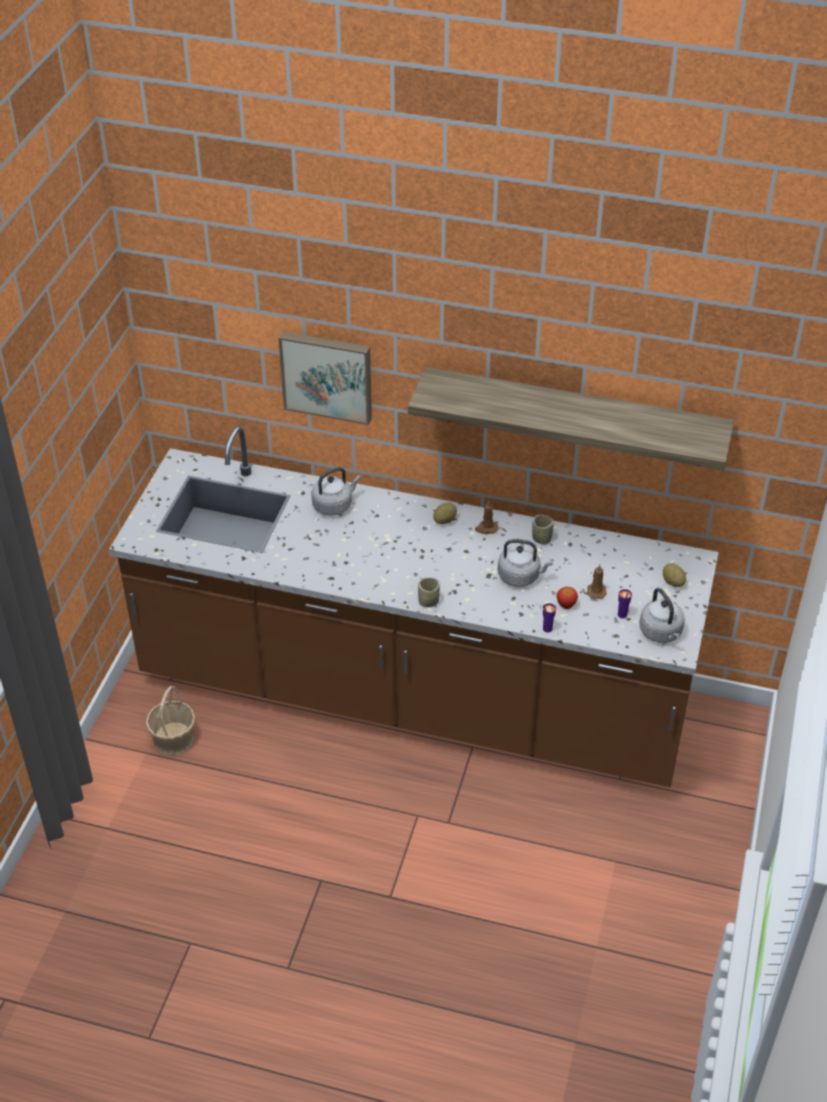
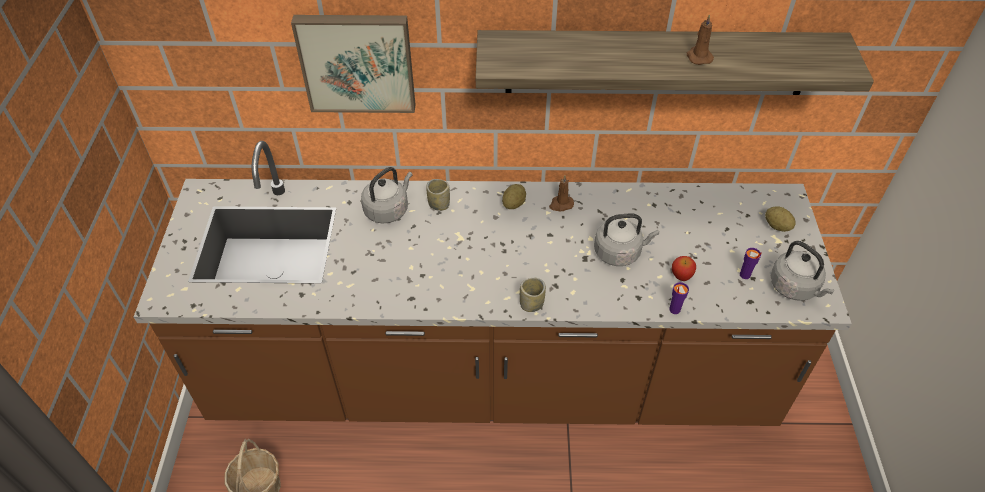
camera: 15 degrees left, 5 degrees up
(541, 539) = (622, 204): cup -> cup (439, 204)
(596, 591) = (705, 252): brown candle -> brown candle (698, 57)

